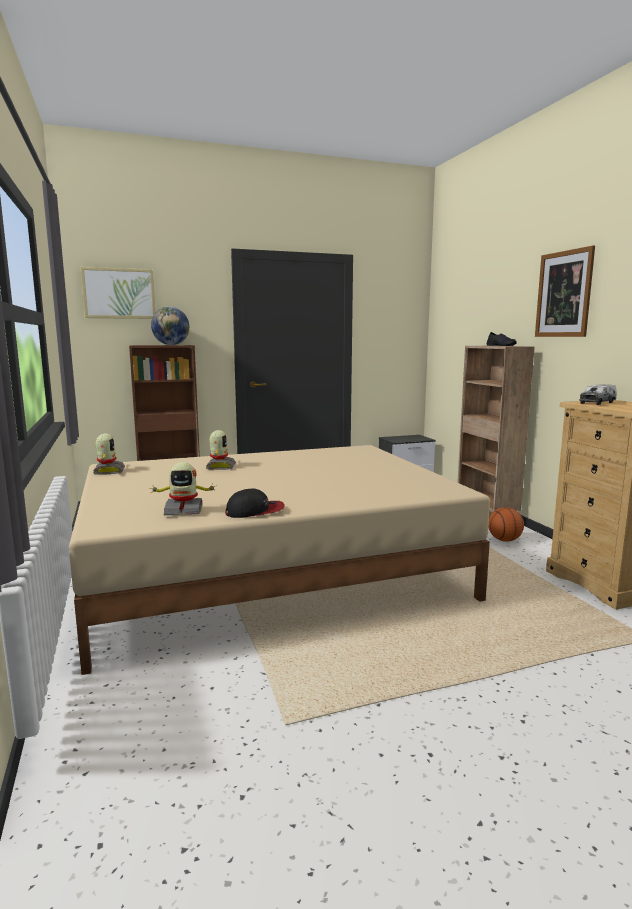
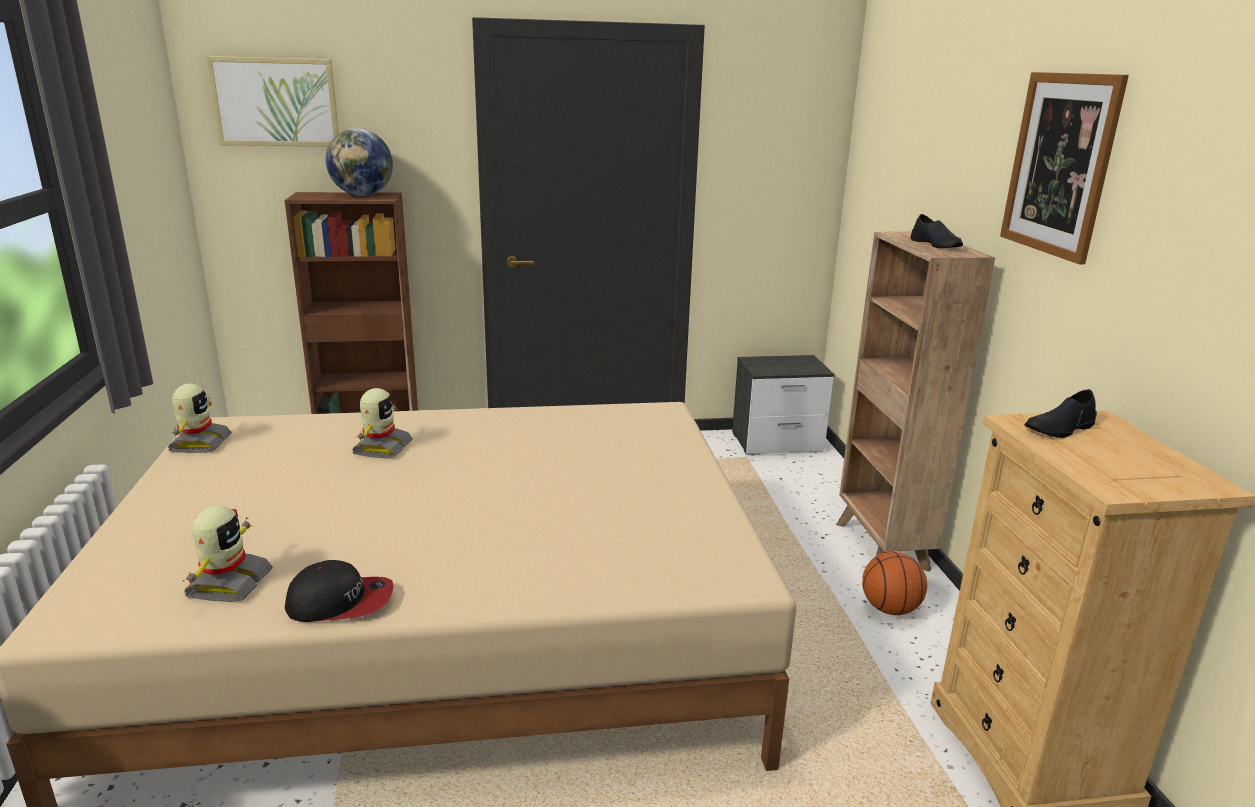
camera: 10 degrees right, 10 degrees up
(184, 511) = (228, 584): toy robot -> toy robot turned 90 degrees counterclockwise
(597, 402) = (1059, 428): toy truck -> black shoe

